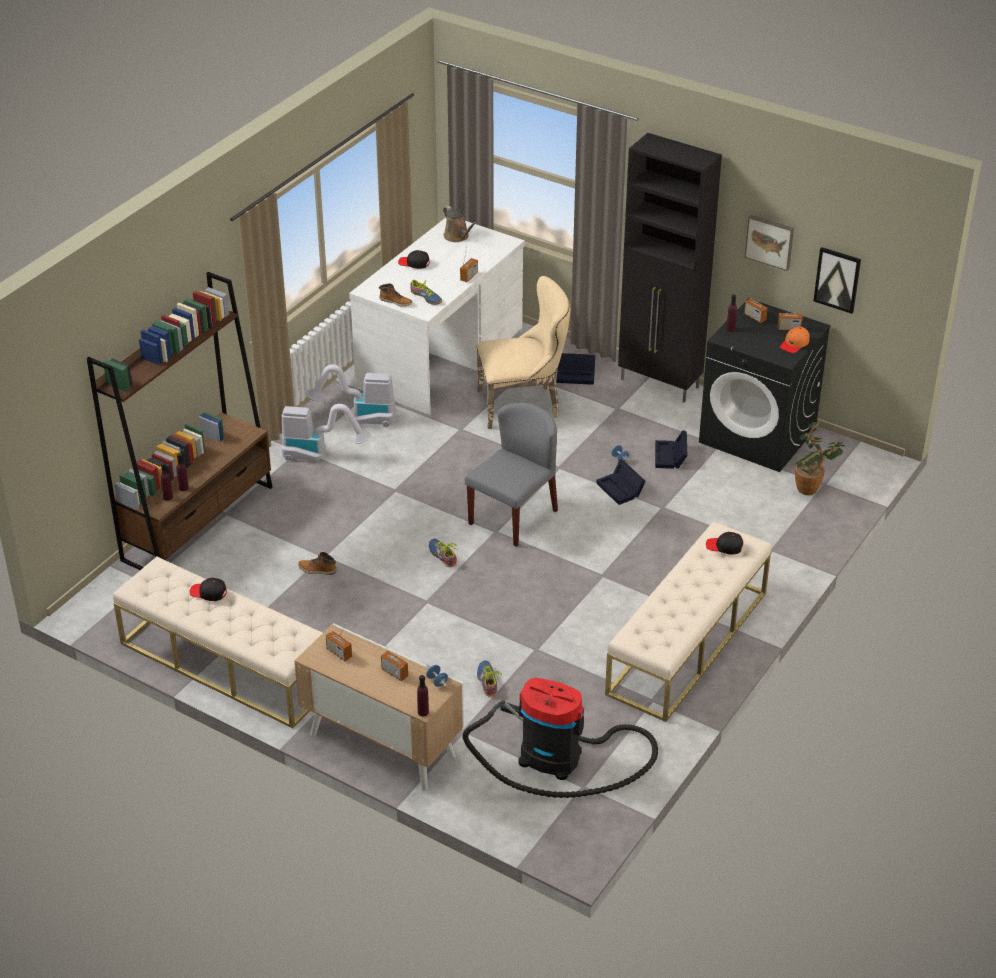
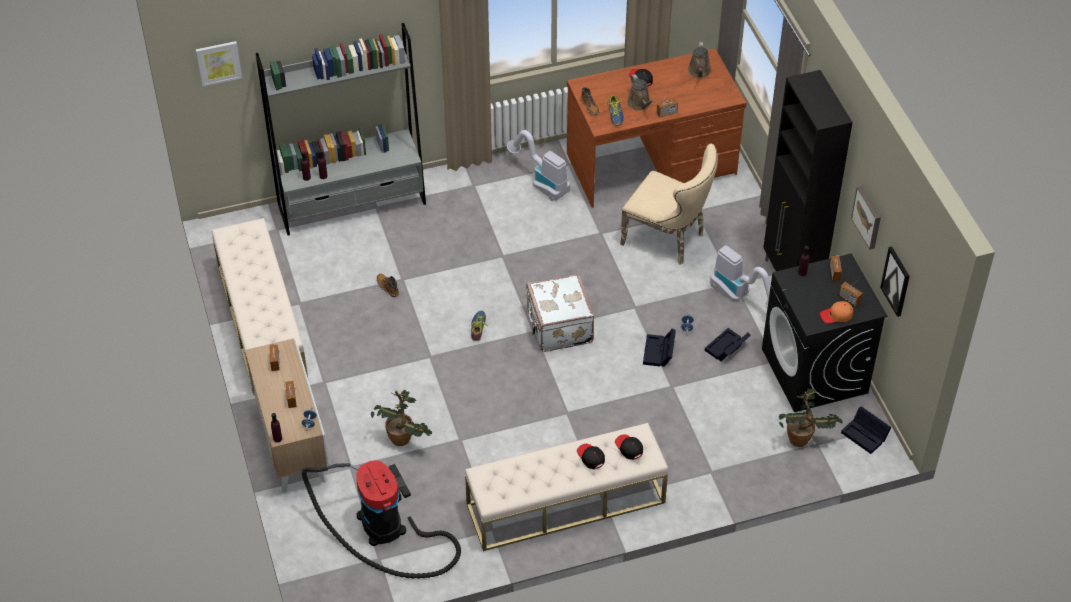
camera: 40 degrees right, 10 degrees up
(52, 385) = (218, 62): none -> picture
(199, 523) = (352, 204): brown bookcase -> grey bookcase
(208, 593) = (263, 265): black cap -> black cap (590, 457)
(319, 454) = (483, 196): vacuum cleaner -> vacuum cleaner (740, 296)
(437, 281) = (640, 104): none -> brown watering can
(441, 358) = (652, 164): white desk -> brown desk
(487, 681) = (403, 442): shoe -> potted plant
(513, 516) = (558, 327): grey chair -> white suitcase
(577, 375) = (736, 236): black storage box -> black storage box (866, 435)

